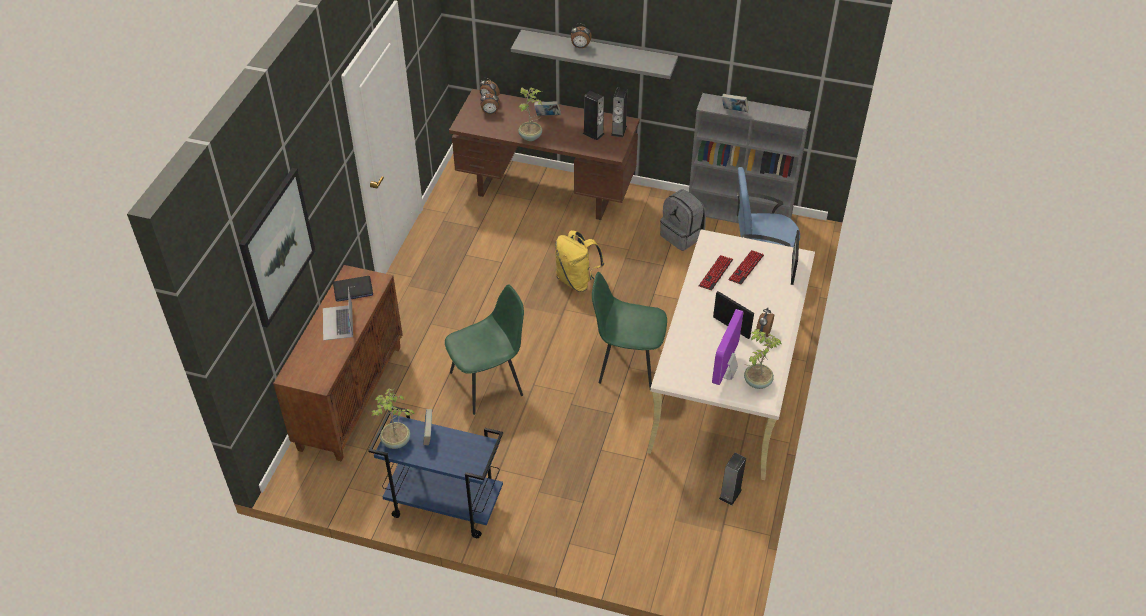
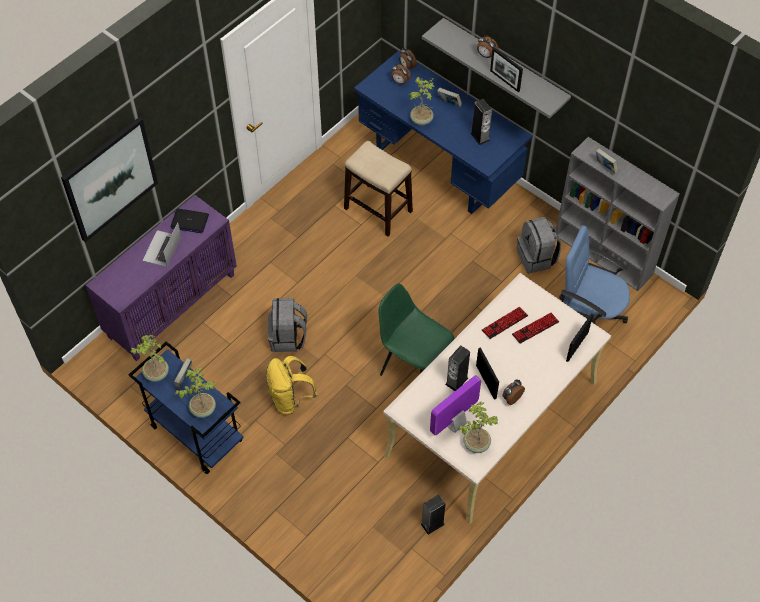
camera: 25 degrees right, 10 degrees up
(350, 396) = (172, 305): brown cabinet -> purple cabinet
(465, 455) = (202, 409): none -> potted plant
(488, 383) = (288, 337): green chair -> grey backpack
(510, 244) = (377, 209): none -> stool
(547, 191) = (439, 167): brown desk -> blue desk
(576, 280) = (416, 267): yellow backpack -> yellow backpack (290, 398)
(611, 61) = (504, 81): none -> picture frame
(618, 130) = (505, 142): speaker -> speaker (456, 381)

